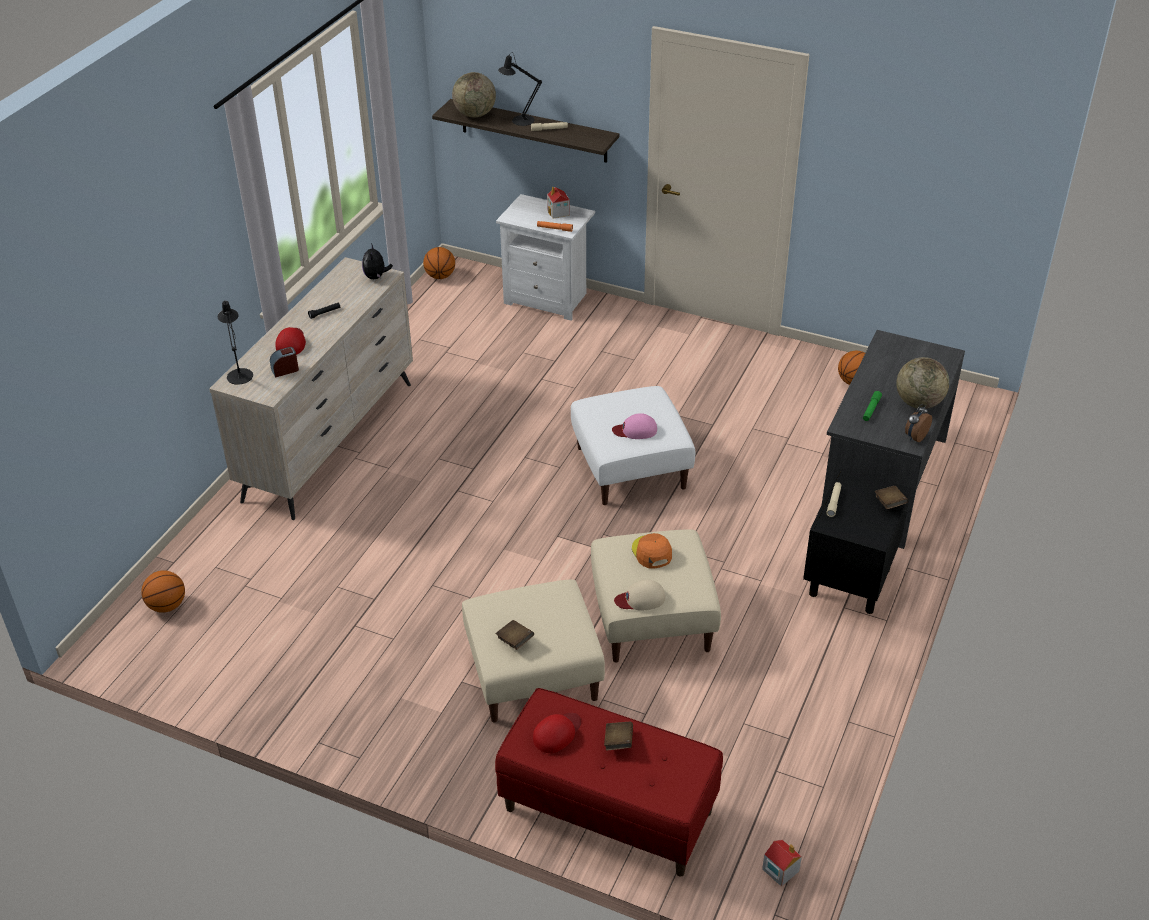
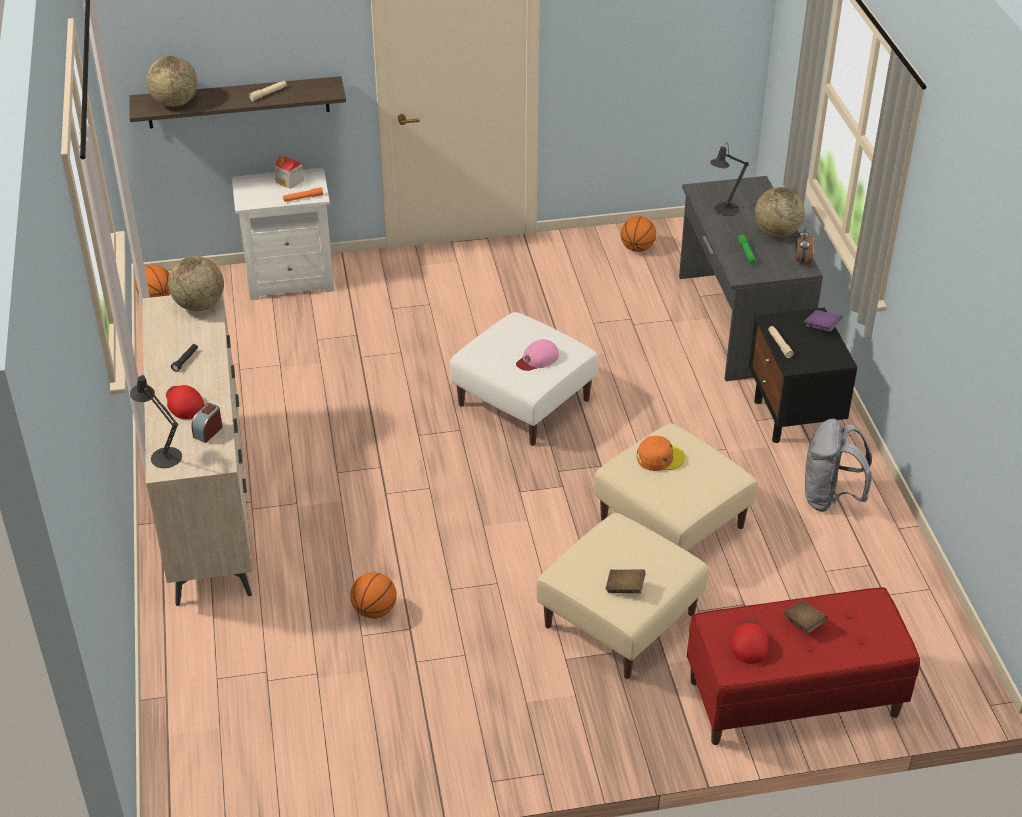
camera: 35 degrees left, 0 degrees up
(167, 605) = (205, 740): basketball -> basketball (374, 611)
(376, 277) = (199, 305): plush toy -> globe
(519, 120) = (228, 94): black table lamp -> black table lamp (723, 210)
(640, 599) = (691, 500): beige cap -> none
(651, 552) = (659, 458): orange cap -> orange cap turned 135 degrees clockwise
(780, 870) = (961, 669): toy house -> none
(812, 665) = (830, 498): none -> grey backpack
(889, 503) = (822, 327): brown book -> purple book

